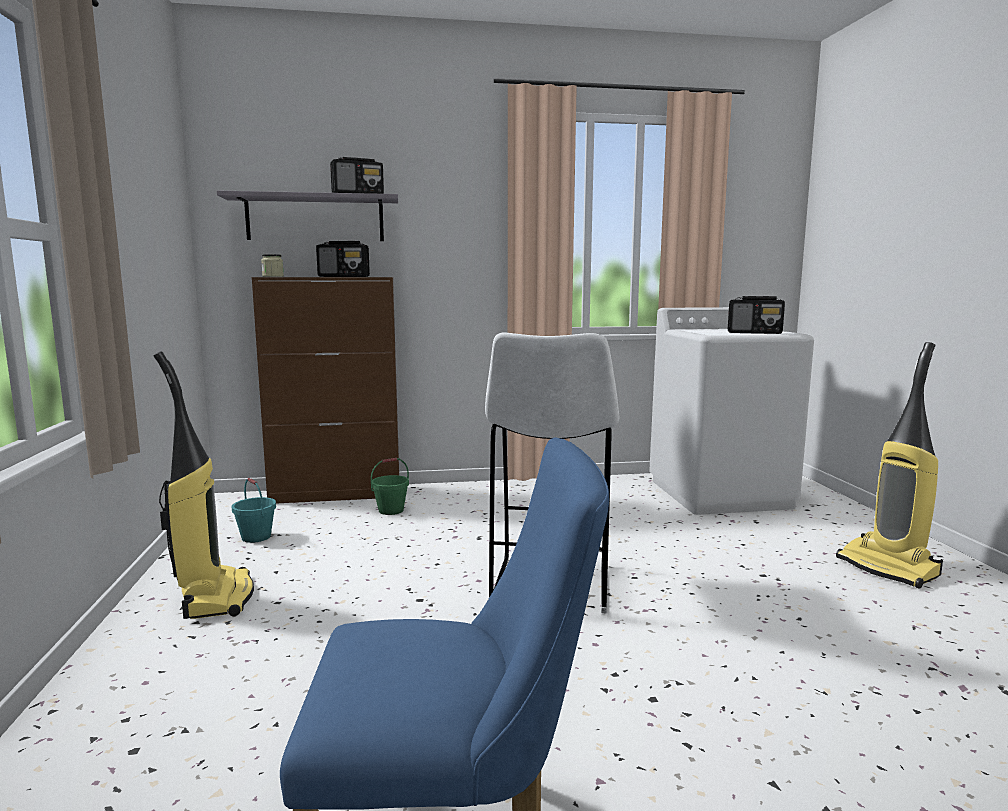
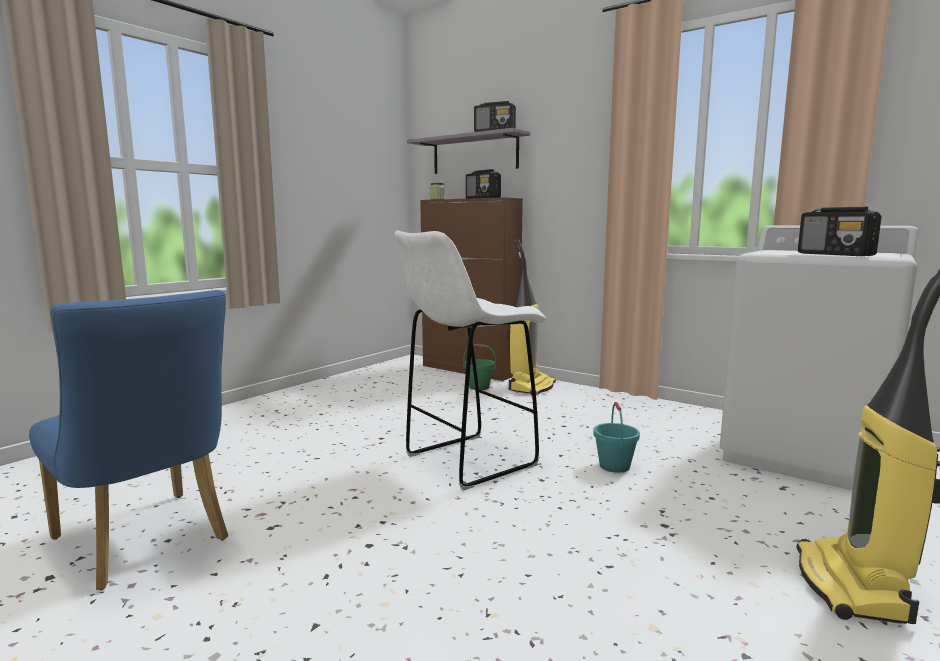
camera: 45 degrees right, 0 degrees up
(216, 597) = (305, 402): vacuum cleaner -> vacuum cleaner (531, 387)
(256, 537) = (380, 381): turquoise bucket -> turquoise bucket (615, 466)

